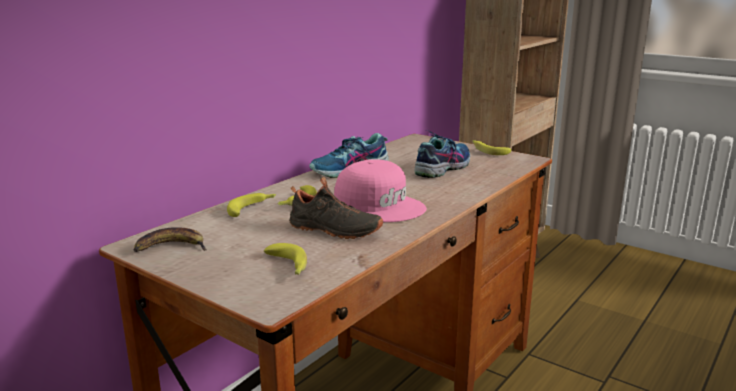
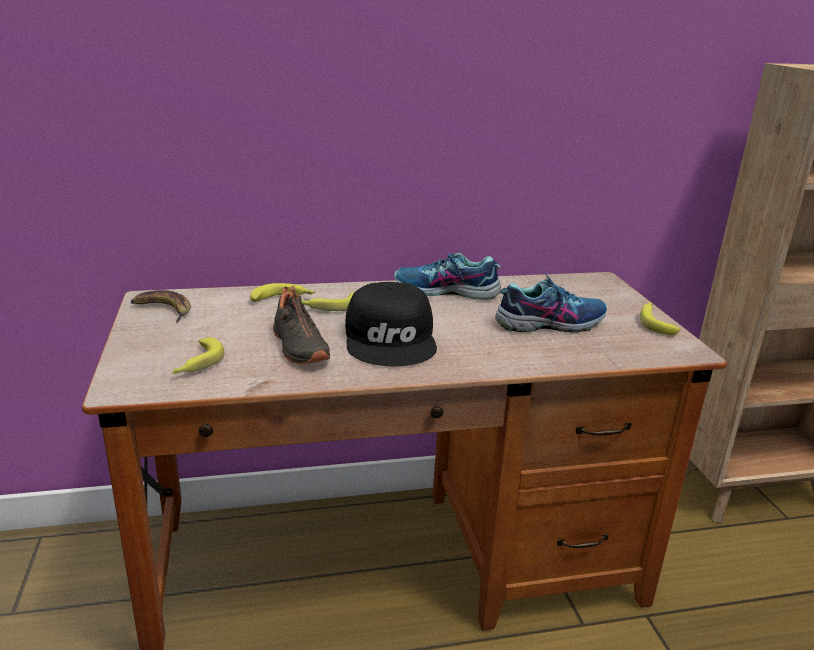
camera: 40 degrees right, 5 degrees up
(379, 205) = (392, 339): pink cap -> black cap

